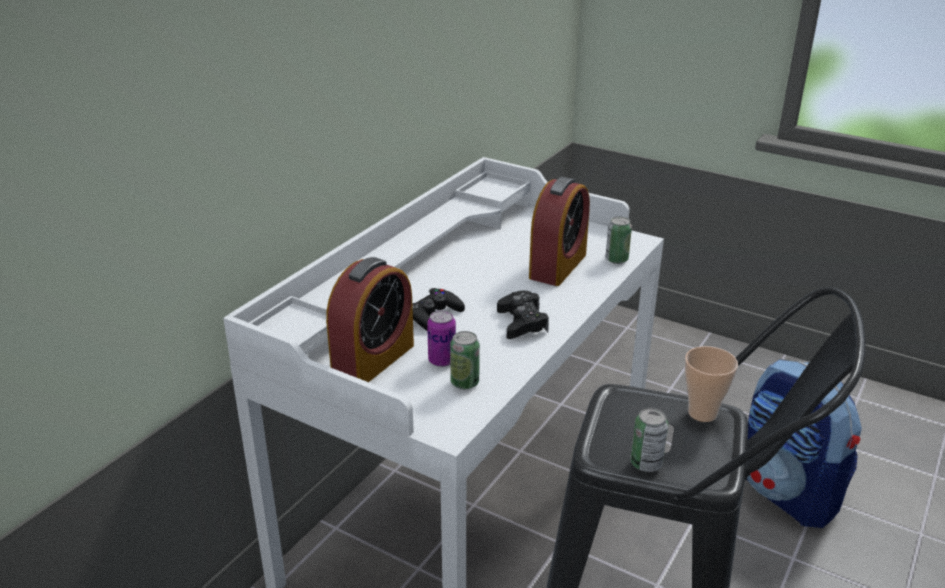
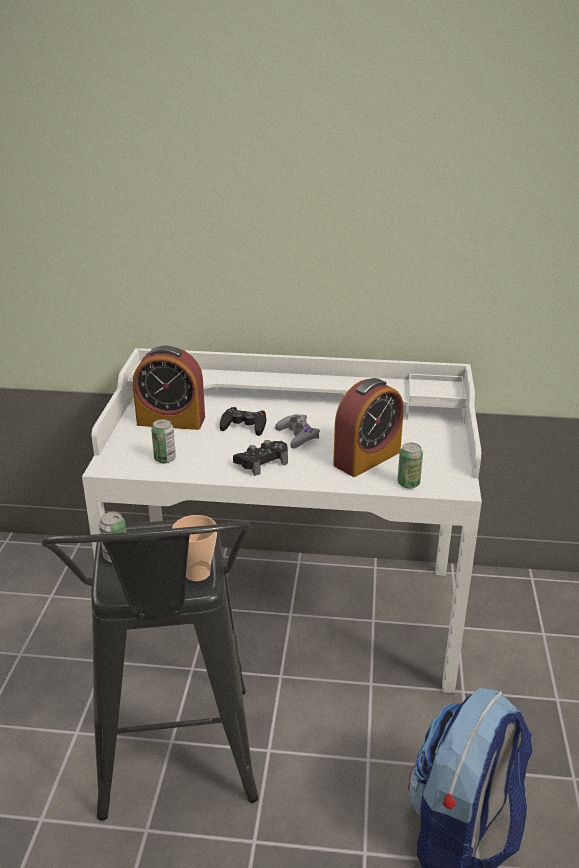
camera: 65 degrees right, 0 degrees up
(442, 360) = (187, 444): can -> none
(482, 289) = (297, 435): none -> grey game controller
(558, 266) = (367, 458): alarm clock -> alarm clock turned 45 degrees counterclockwise

